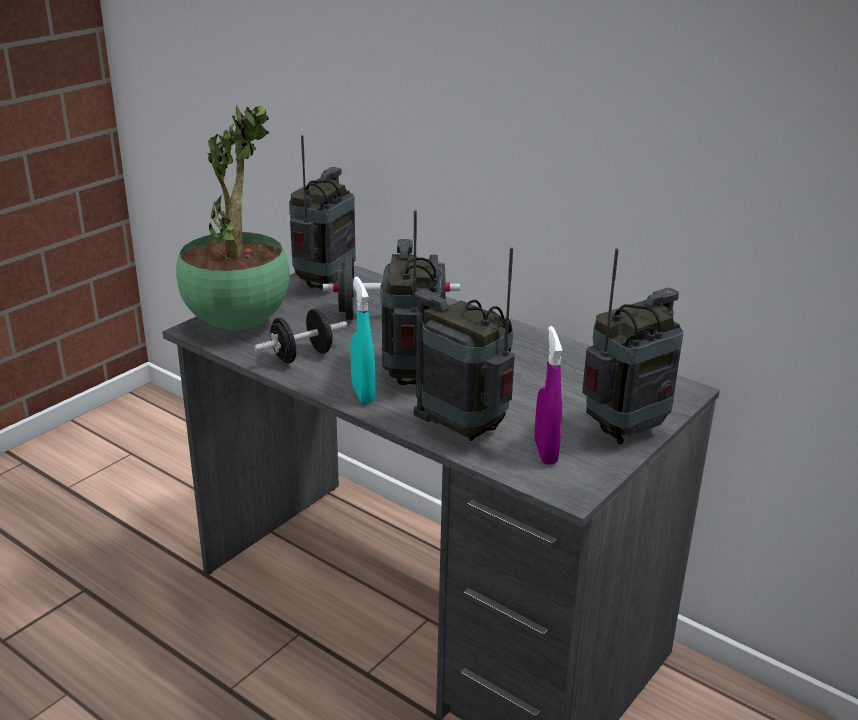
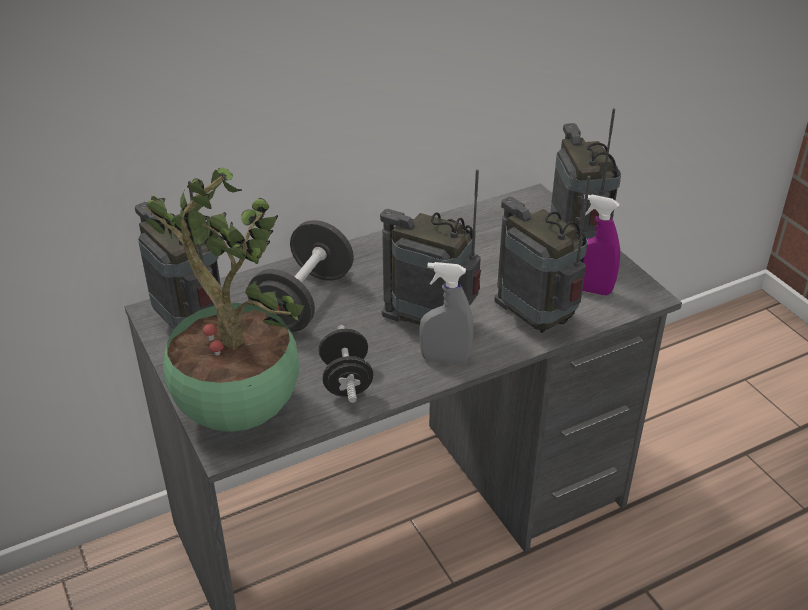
camera: 65 degrees left, 10 degrees up
(363, 393) = (445, 360): turquoise spray bottle -> grey spray bottle
(463, 429) = (536, 320): radio -> radio turned 75 degrees clockwise

